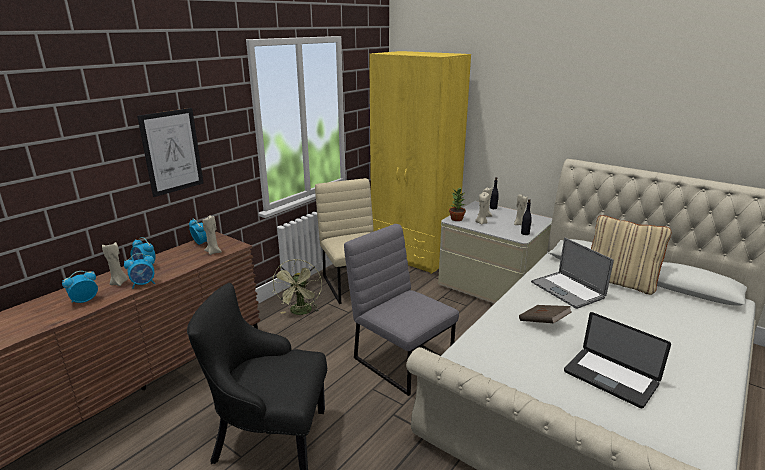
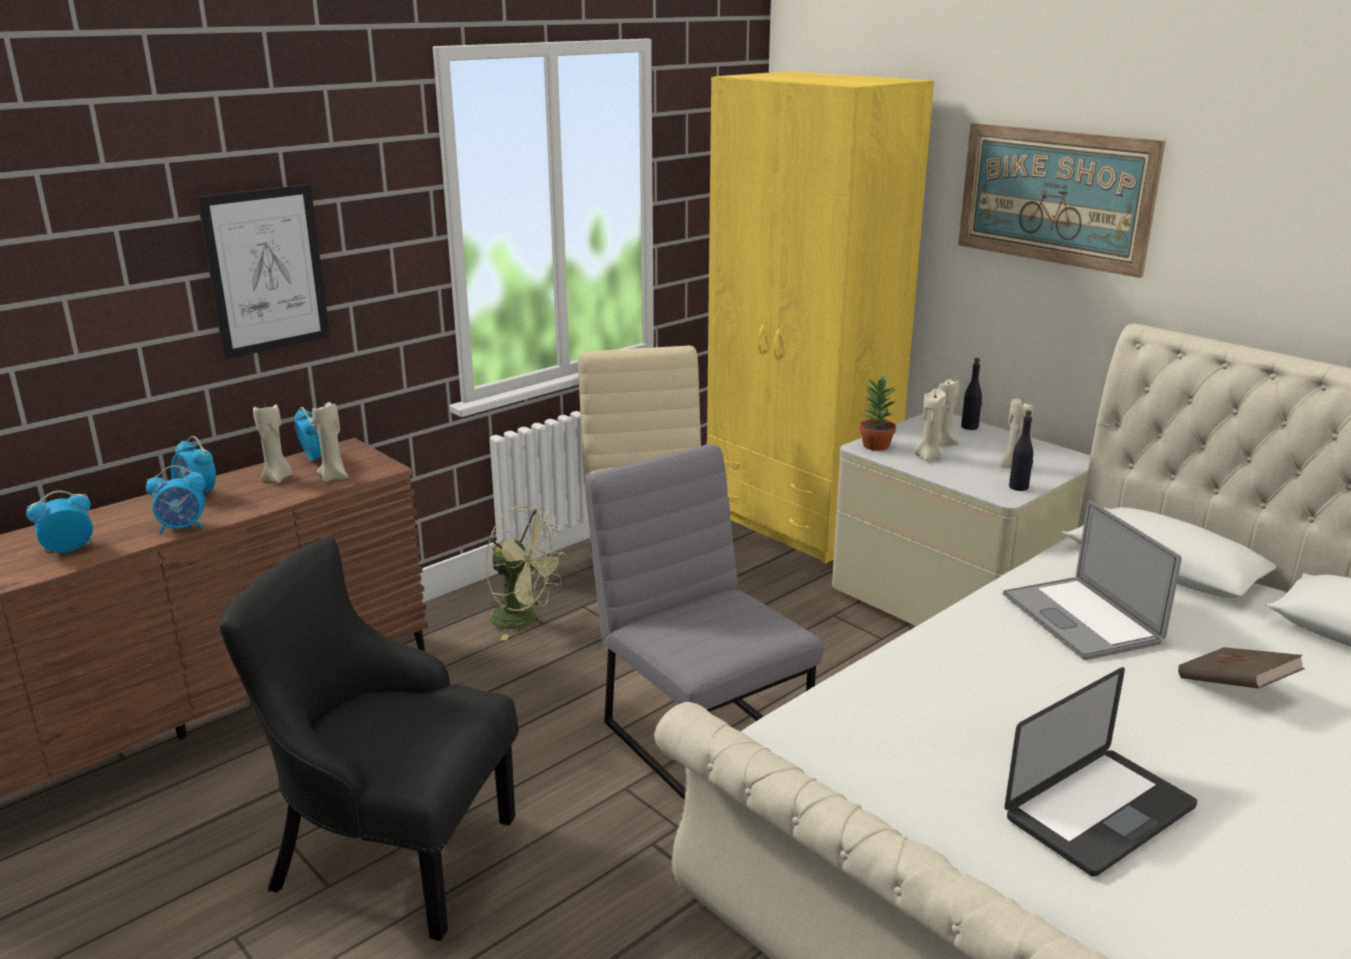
camera: 10 degrees right, 0 degrees up
(119, 283) = (140, 522): beige candle -> beige candle (277, 478)
(301, 312) = (523, 620): green fan -> green fan turned 75 degrees counterclockwise
(528, 104) = (1054, 196): none -> picture
(543, 323) = (995, 683): brown book -> brown book (1234, 688)
(610, 378) = (1099, 813): laptop -> laptop turned 90 degrees counterclockwise
(619, 282) = (1214, 612): beige pillow -> none

